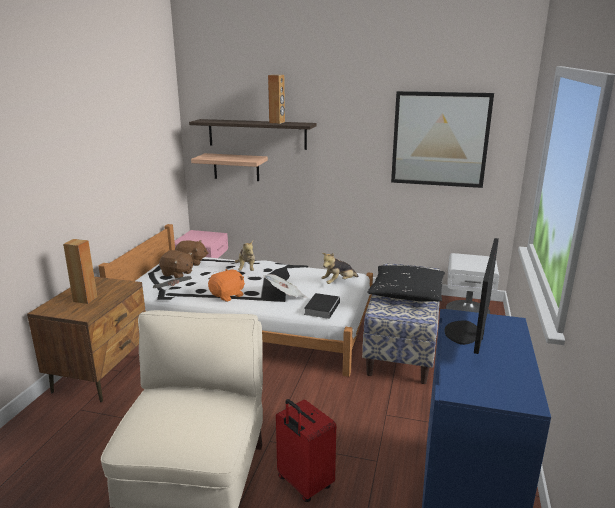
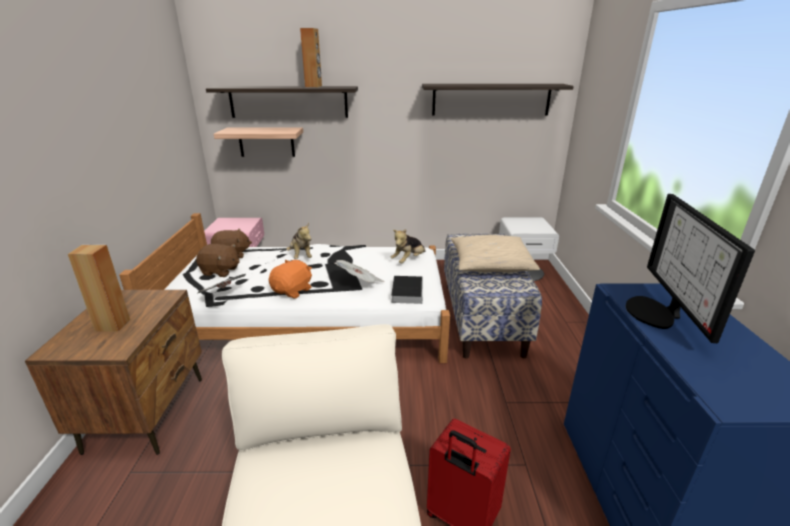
camera: 15 degrees left, 5 degrees up
(406, 293) = (490, 264): black pillow -> beige pillow
(440, 139) = (491, 99): picture -> shelf

